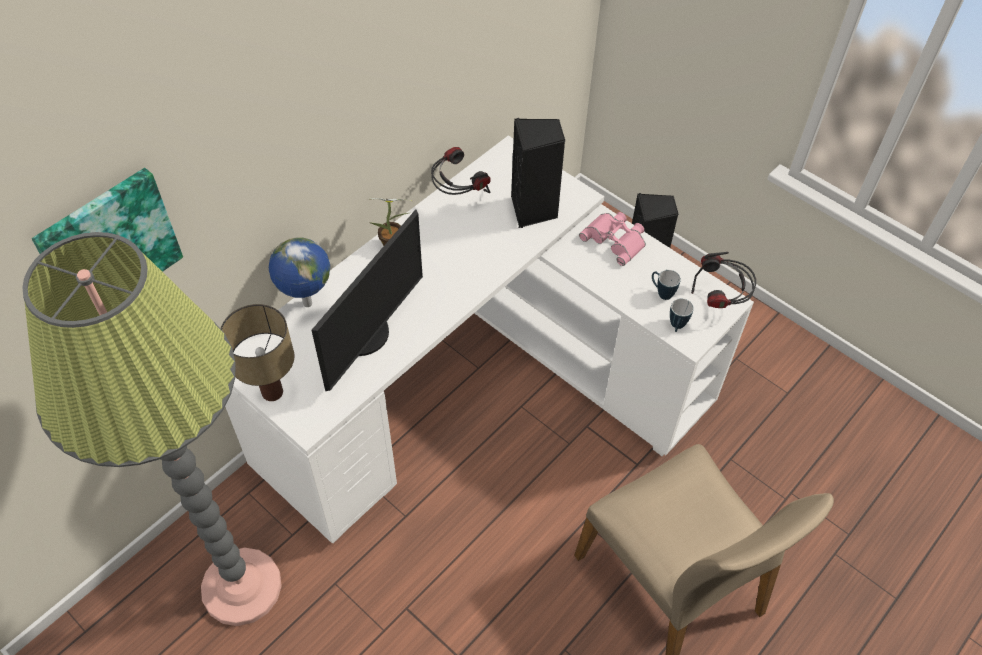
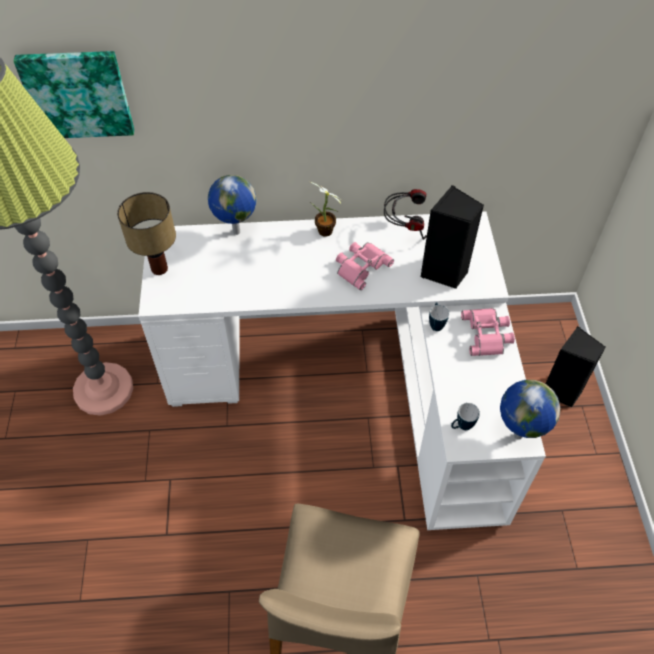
camera: 45 degrees right, 0 degrees up
(366, 335) = (247, 275): monitor -> none
(459, 254) = (361, 266): none -> pink binoculars
(661, 293) = (478, 395): mug -> mug (436, 324)
(719, 302) = (517, 435): headphones -> globe

